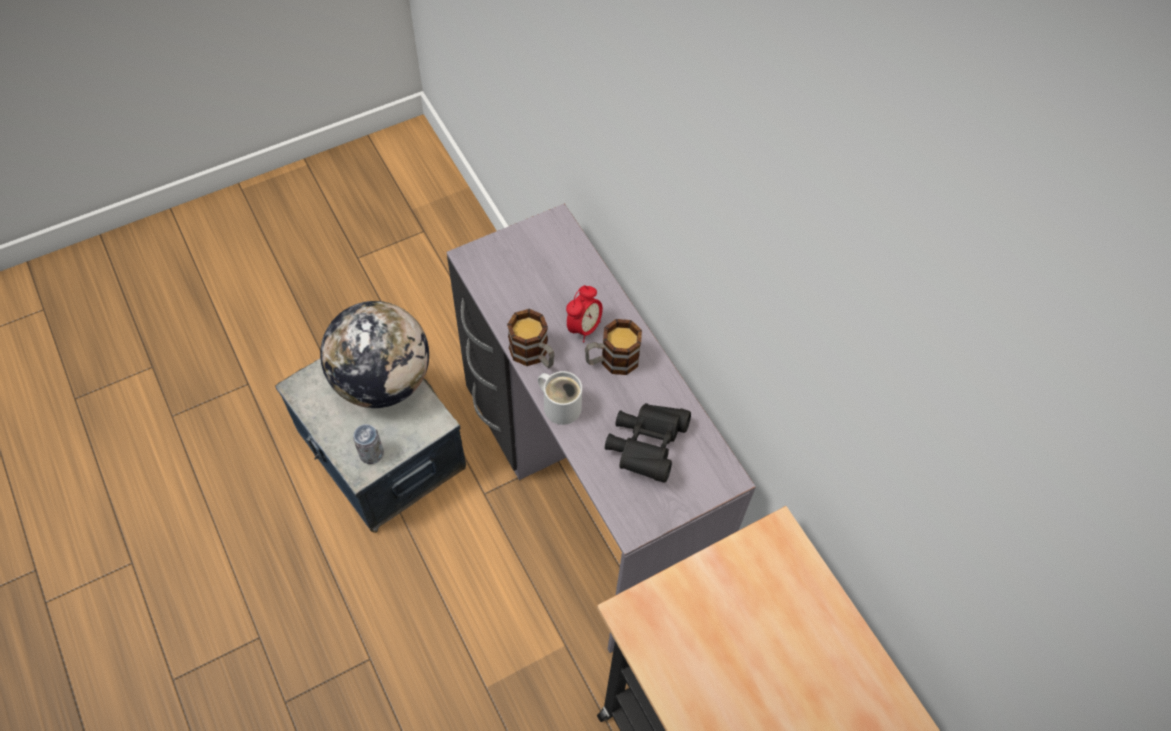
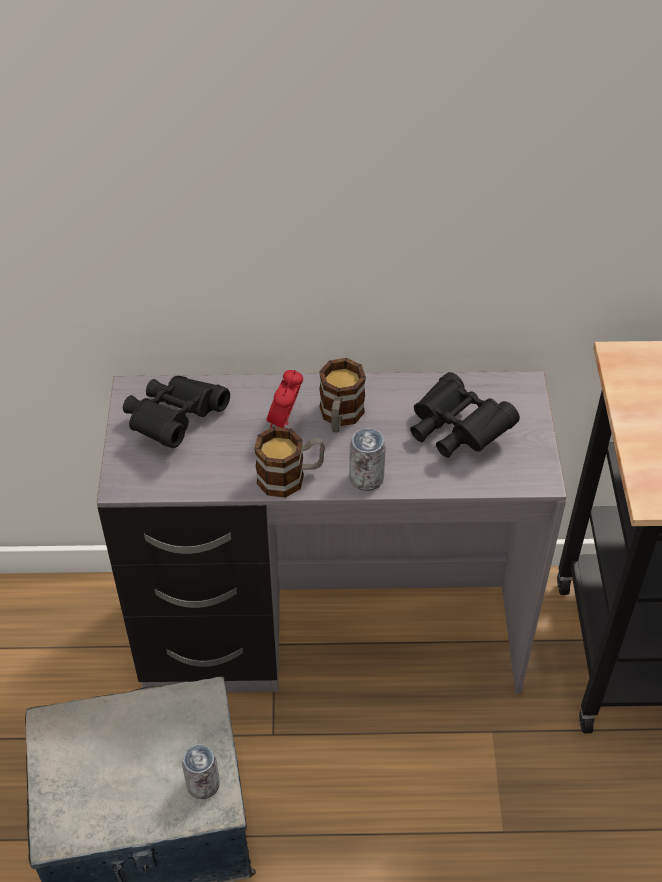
camera: 60 degrees left, 10 degrees down
(382, 380) = (111, 733): globe -> none
(544, 259) = (174, 421): none -> black binoculars
(560, 404) = (366, 479): white mug -> can
(584, 327) = (285, 422): alarm clock -> alarm clock turned 135 degrees counterclockwise

